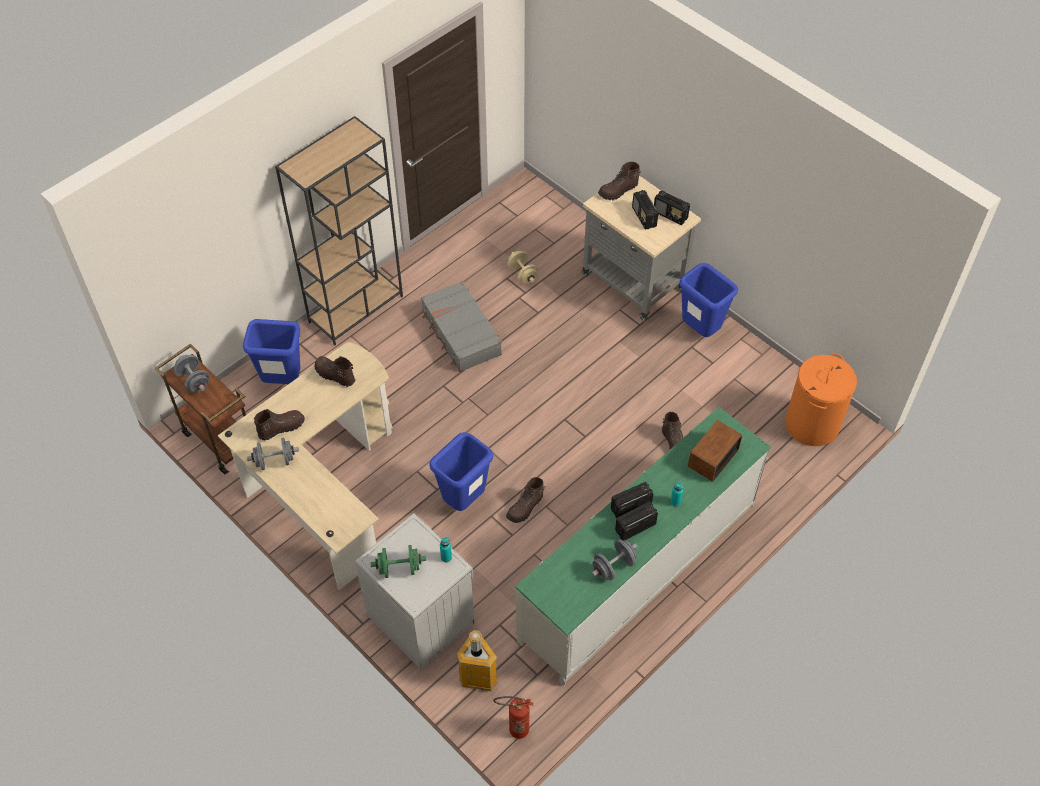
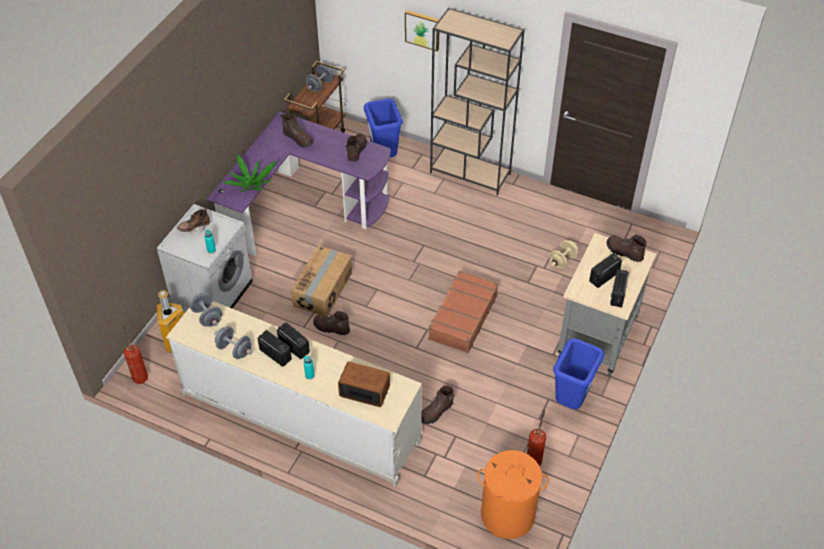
camera: 70 degrees right, 5 degrees down
(250, 217) = (423, 29): none -> picture
(275, 461) = (269, 145): grey dumbbell -> grey dumbbell (207, 317)
(322, 486) = (303, 206): beige desk -> purple desk
(338, 497) = (251, 186): none -> potted plant
(399, 568) = (194, 228): green dumbbell -> brown boot
(461, 333) = (479, 240): grey suitcase -> none
(464, 500) = (323, 289): blue trash can -> cardboard box
(561, 383) = (462, 317): none -> brown suitcase
(639, 571) = (300, 418): green cabinet -> beige cabinet
(755, 381) = (534, 458): none -> fire extinguisher

